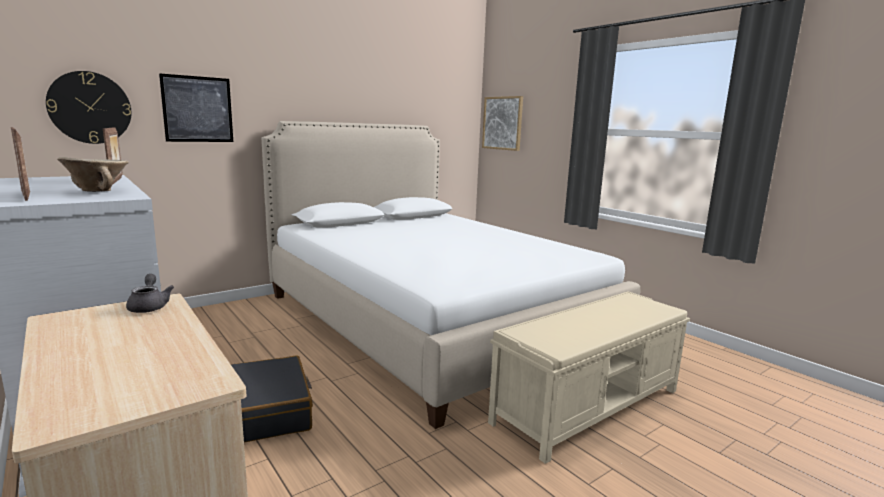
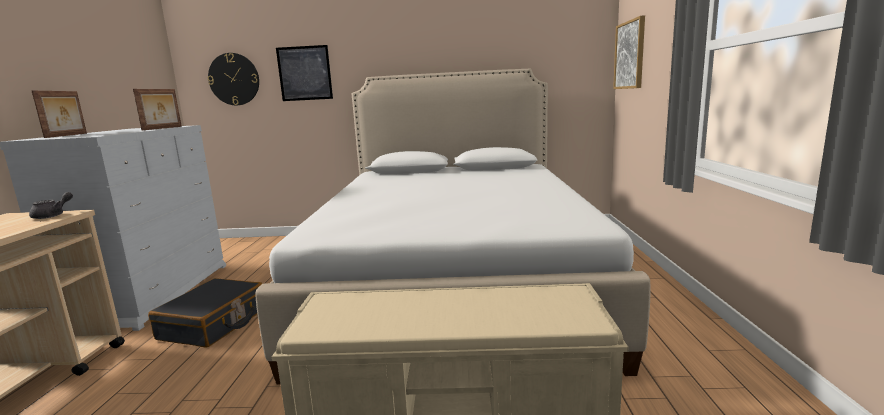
camera: 40 degrees right, 0 degrees up
(98, 191) = (110, 133): beige bowl -> none

